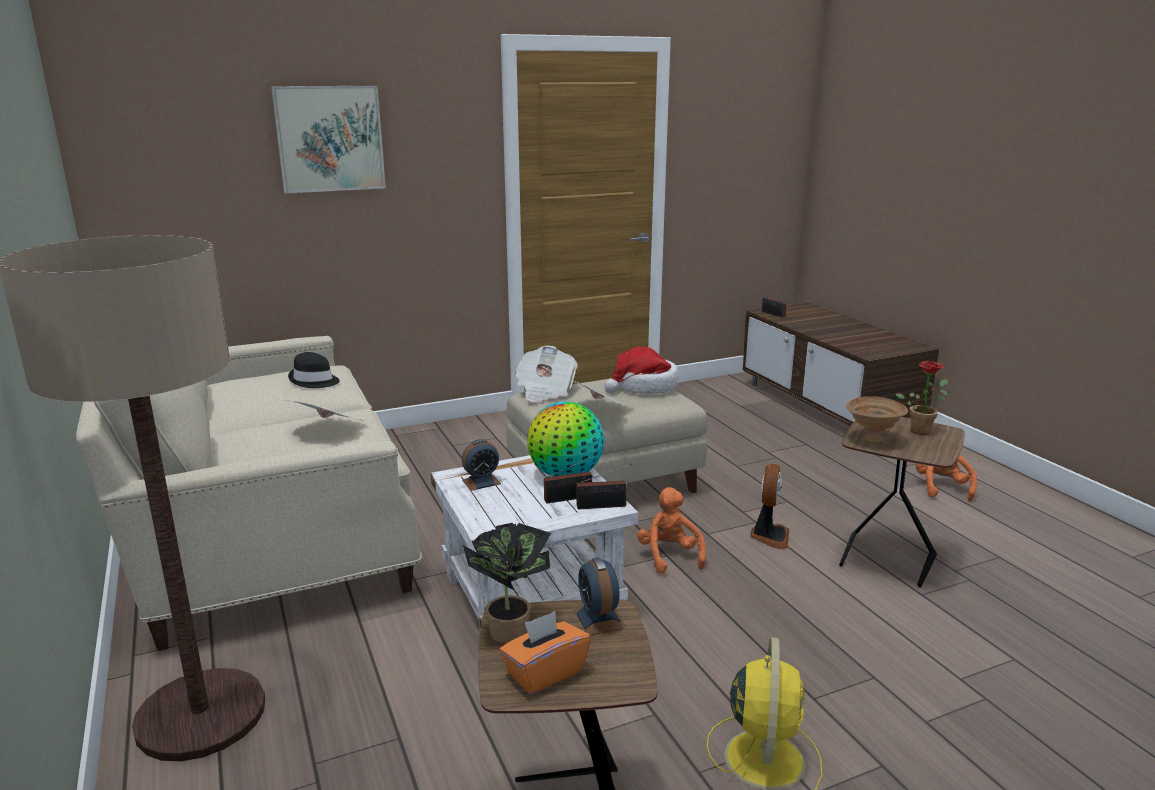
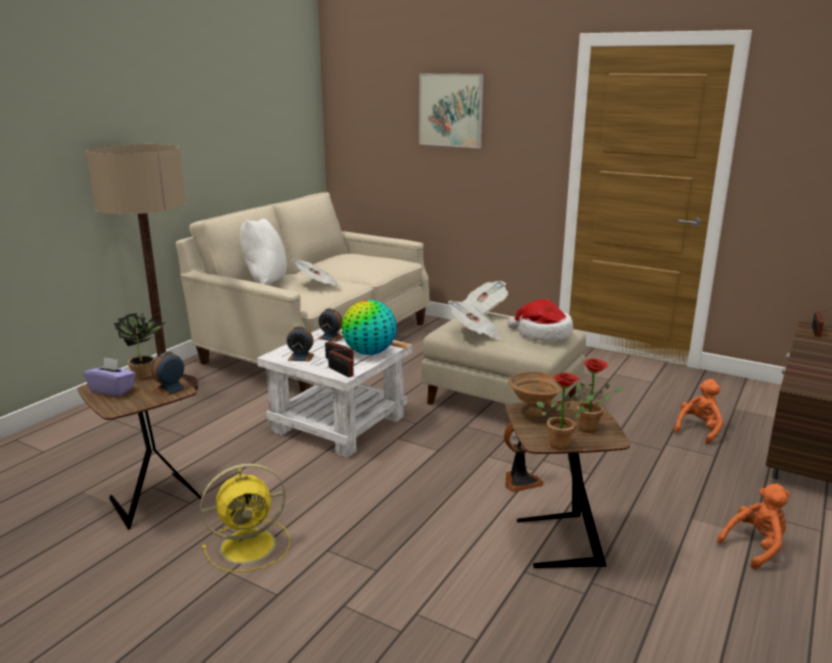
camera: 55 degrees right, 0 degrees up
(238, 459) = (265, 283): none -> white pillow
(314, 381) = (373, 264): black hat -> none
(520, 517) = (301, 357): none -> alarm clock
(545, 672) = (112, 390): orange tissue box -> purple tissue box
(669, 556) = (438, 451): orange plush toy -> orange plush toy (699, 430)
(945, 449) = (562, 444): none -> potted plant

